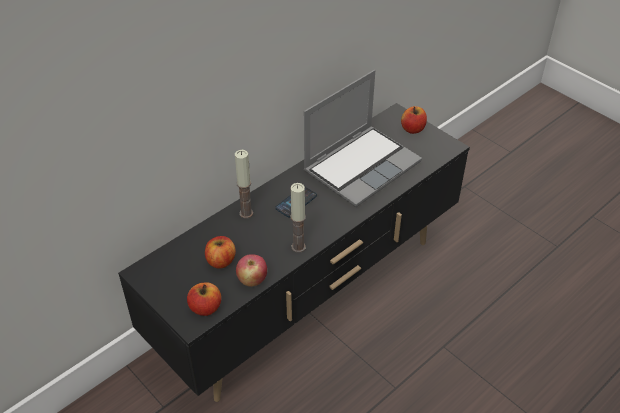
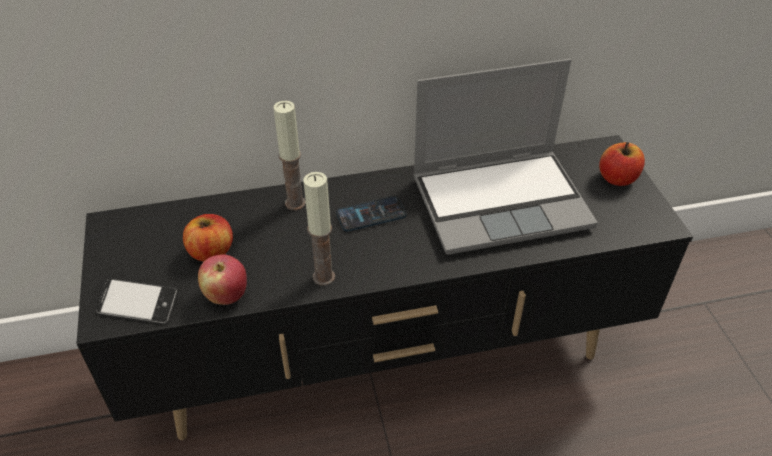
camera: 30 degrees right, 0 degrees up
(205, 308) = (138, 305): apple -> phone

